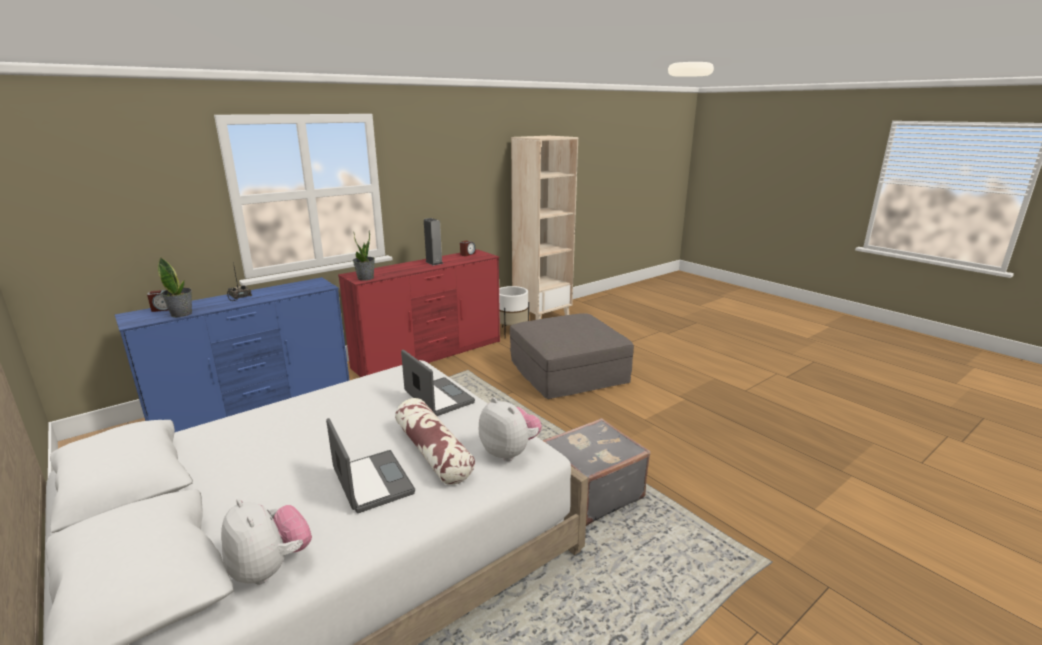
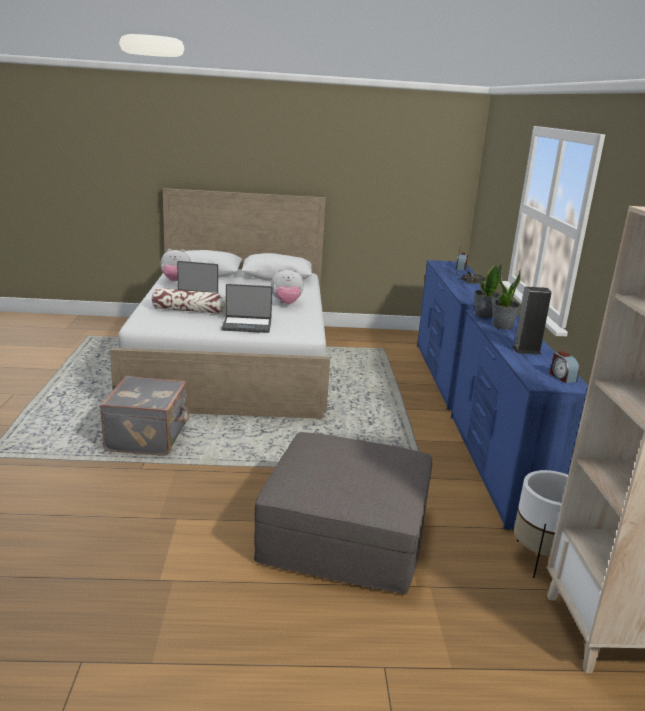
camera: 125 degrees right, 0 degrees up
(182, 314) = (442, 269): potted plant -> potted plant (502, 326)
(430, 355) = (497, 467): red dresser -> blue dresser
(509, 452) = (154, 321): plush toy -> plush toy (286, 304)

